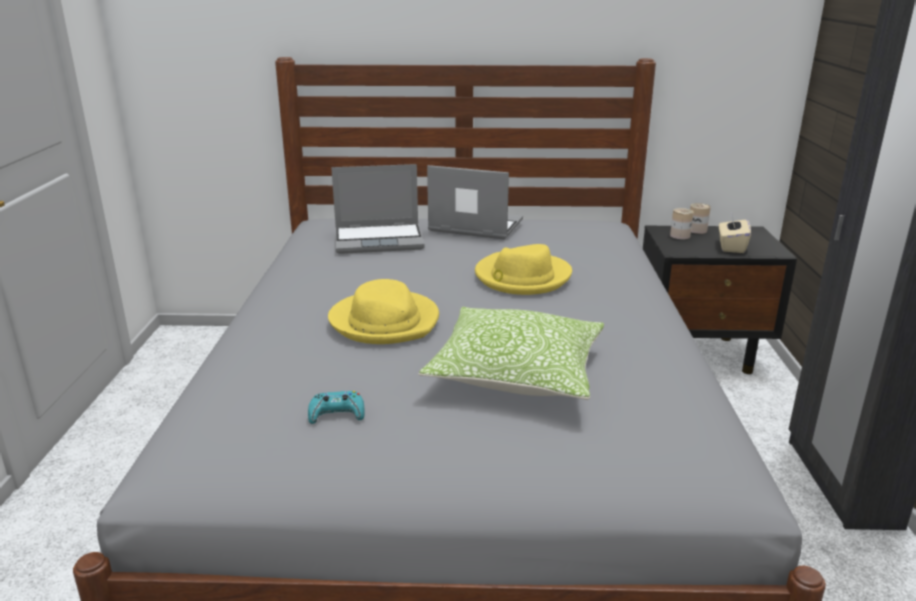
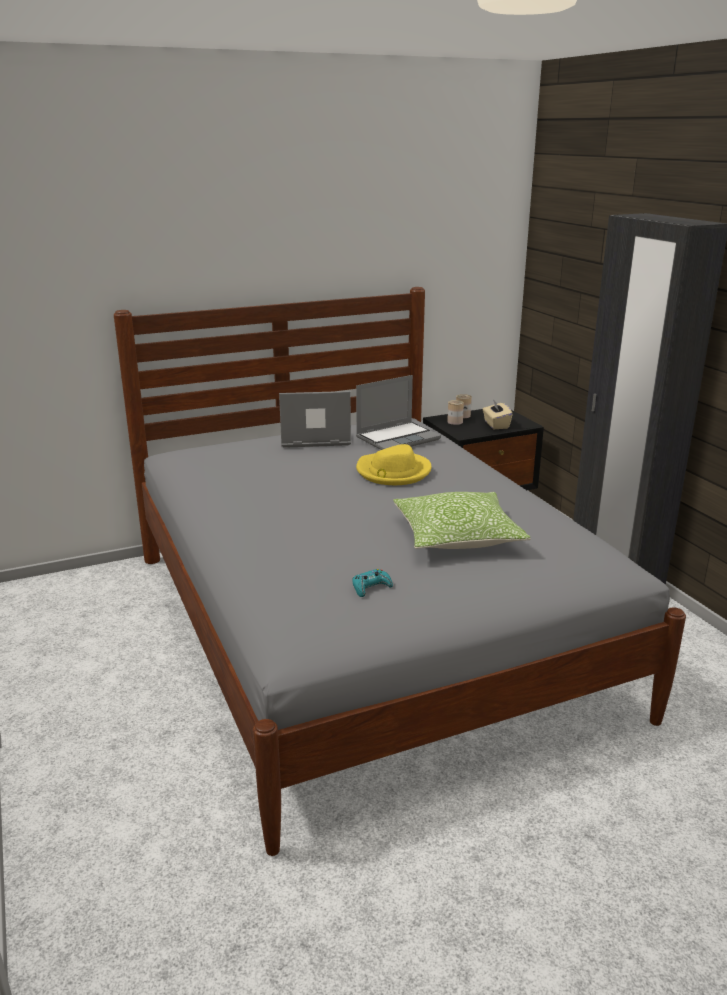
camera: 25 degrees left, 0 degrees up
(380, 240) = (252, 462): laptop -> laptop (398, 438)
(385, 321) = (332, 522): yellow hat -> none

